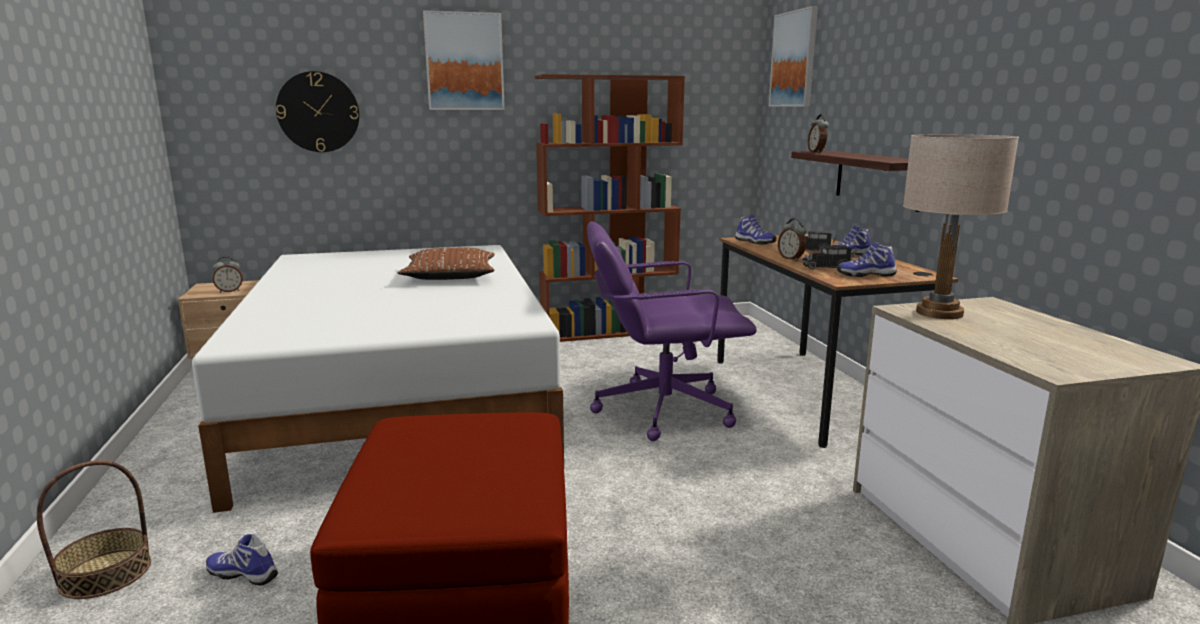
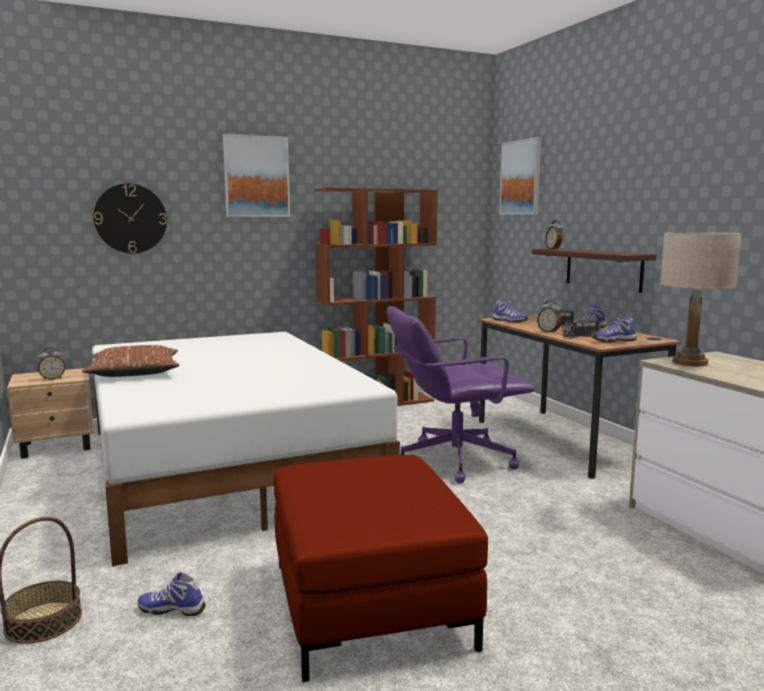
camera: 10 degrees left, 5 degrees down
(450, 276) = (267, 356): brown pillow -> brown pillow (134, 372)

